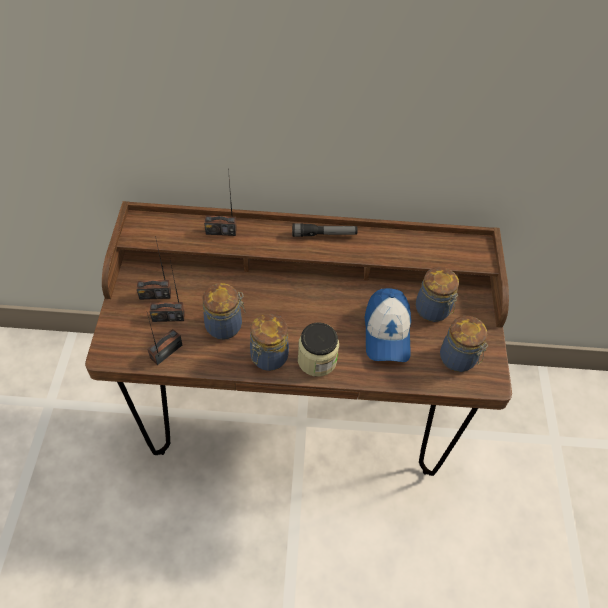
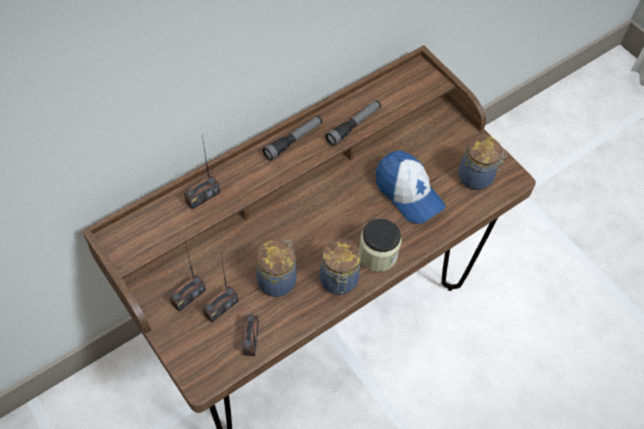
camera: 40 degrees left, 5 degrees up
(381, 251) = (354, 125): none -> flashlight
(433, 310) = (425, 149): jar -> none

